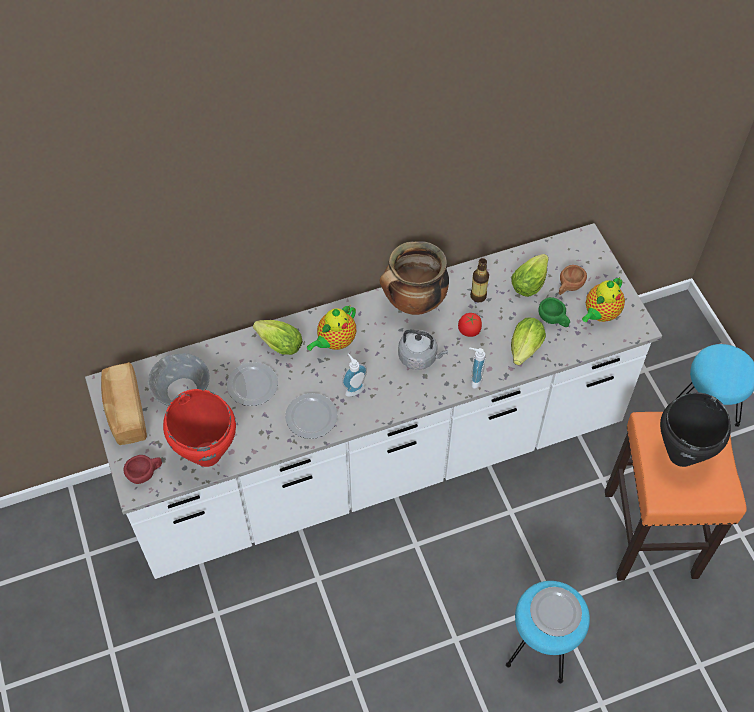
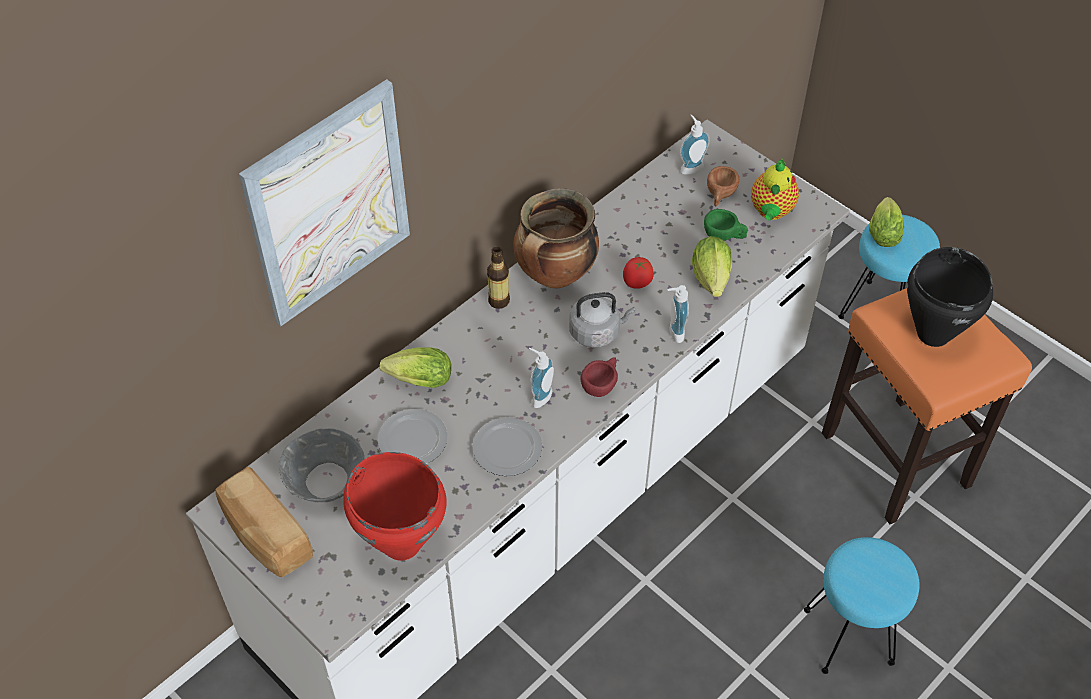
camera: 25 degrees left, 5 degrees down
(145, 473) = (334, 599): red cup -> red cup (601, 385)
(224, 207) = (329, 204): none -> picture
(335, 342) = (486, 352): teapot -> none
(478, 296) = (625, 240): bottle -> bottle (499, 301)
(530, 282) = (674, 205): lettuce -> lettuce (883, 231)
(556, 613) = (876, 573): plate -> none
(559, 256) = (690, 167): none -> soap dispenser

